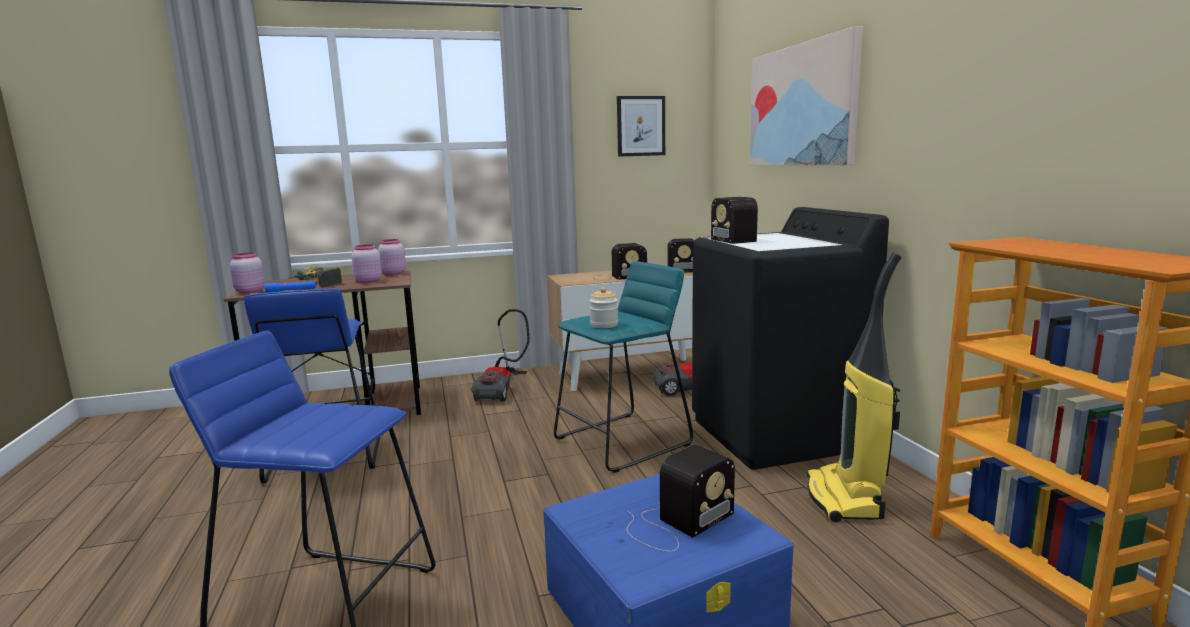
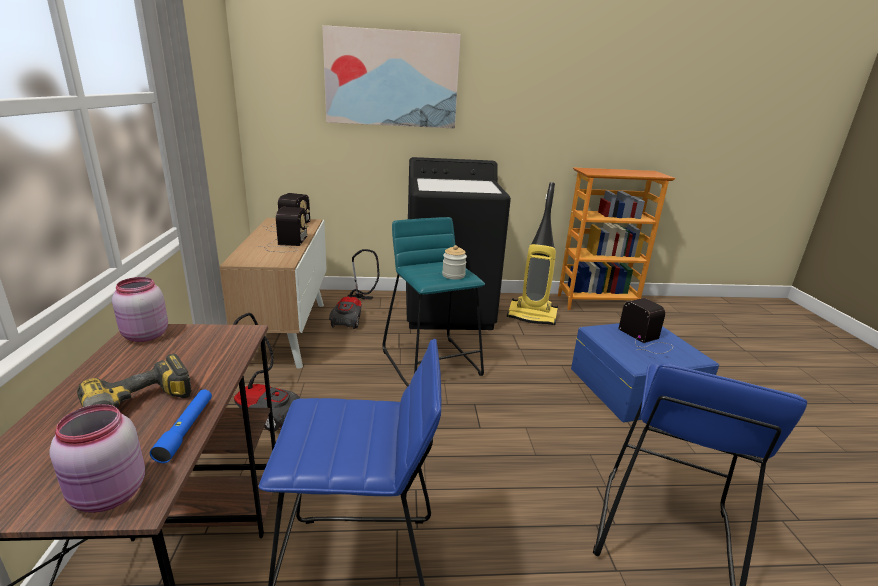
camera: 80 degrees left, 10 degrees up
(368, 281) = (190, 355): pink jar -> none
(641, 126) = (207, 75): picture -> none
(728, 239) = (436, 188): radio -> none

